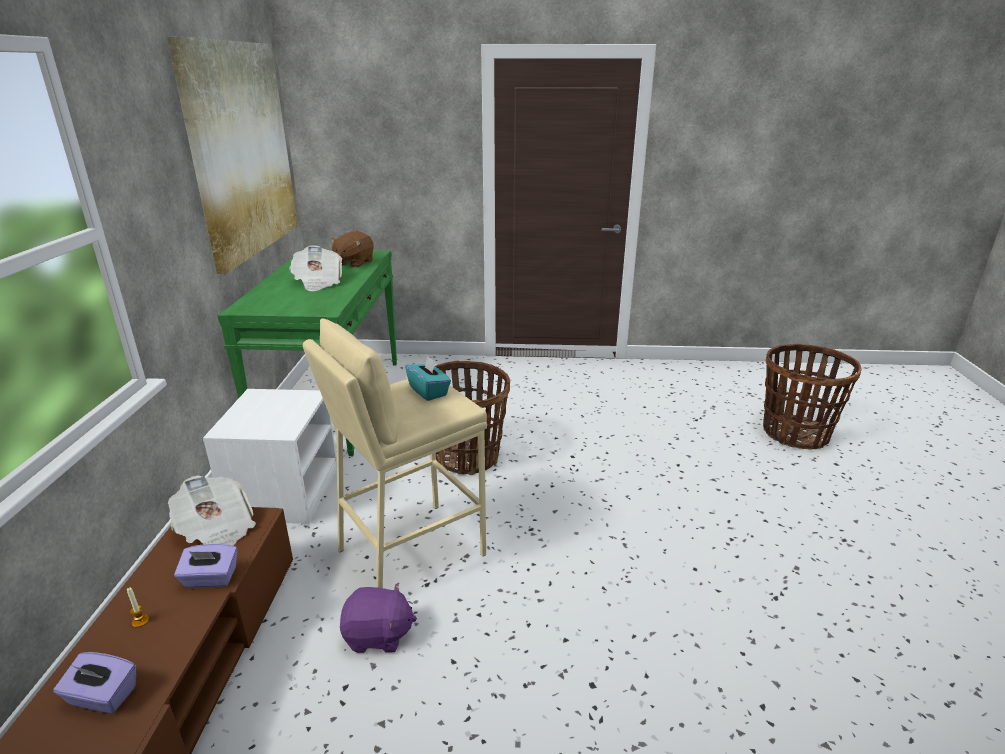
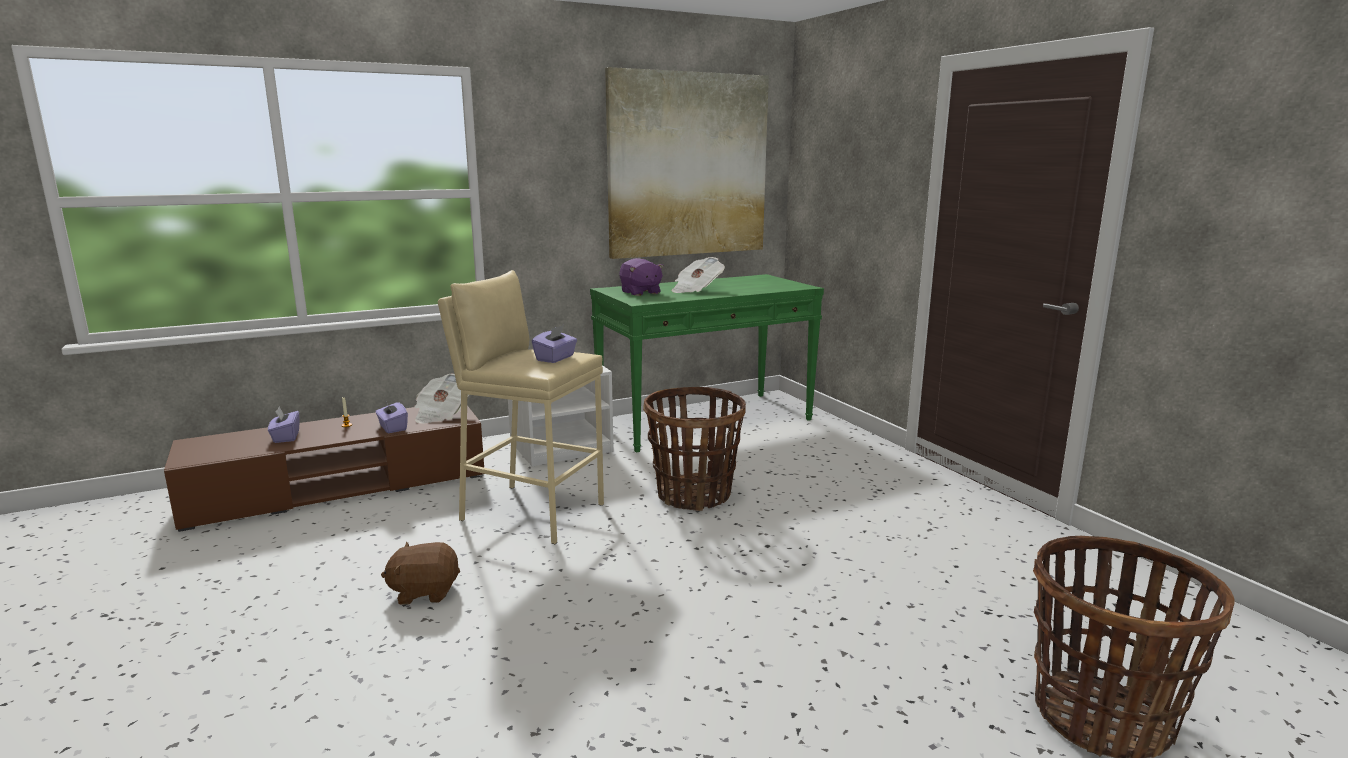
camera: 60 degrees right, 10 degrees down
(354, 263) = (763, 287): brown plush toy -> brown plush toy (425, 592)
(378, 635) = (428, 530): purple plush toy -> purple plush toy (640, 292)
(429, 391) = (555, 358): turquoise tissue box -> purple tissue box

